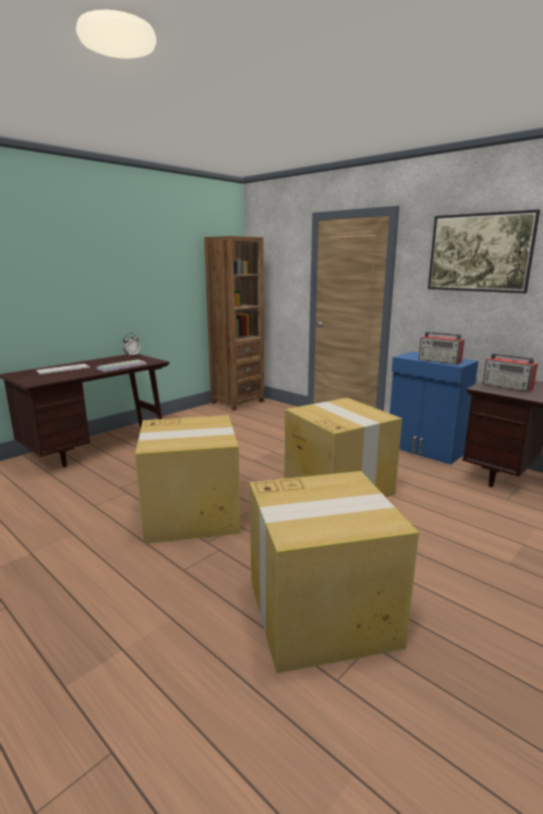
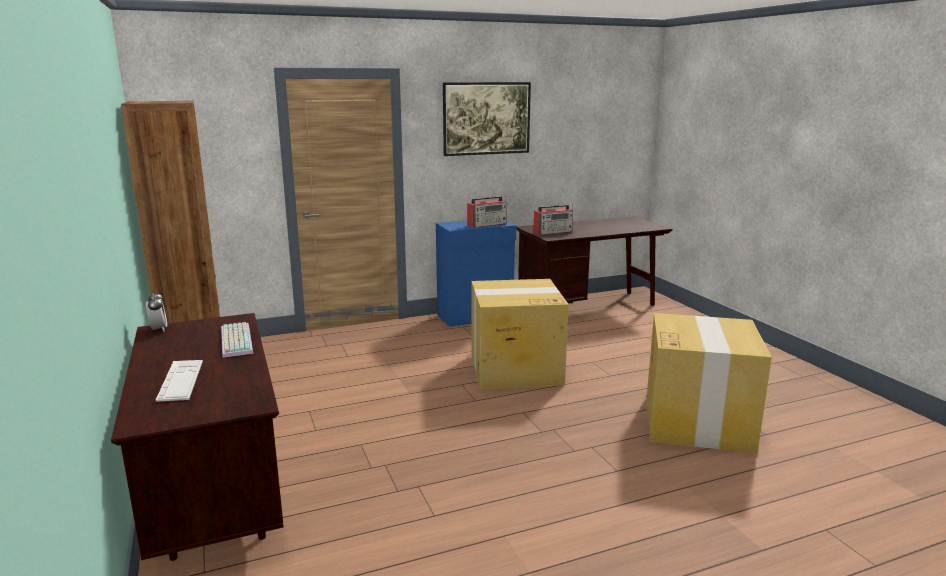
camera: 65 degrees left, 0 degrees up
(193, 514) = (511, 449): cardboard box -> none

